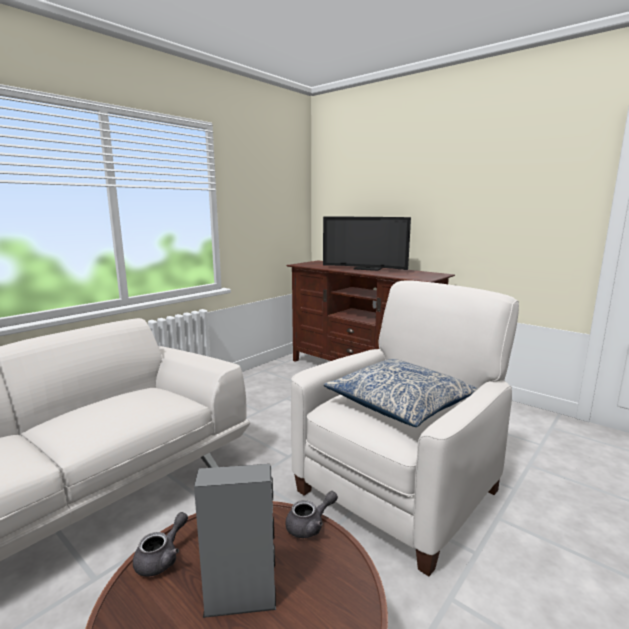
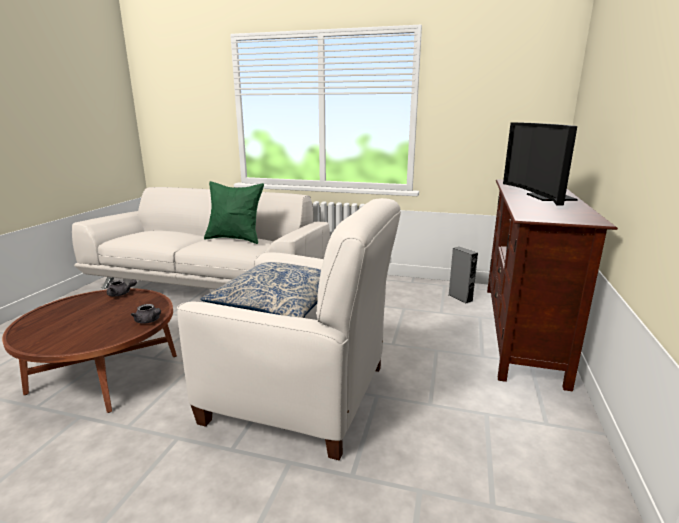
camera: 65 degrees right, 5 degrees up
(119, 404) = (235, 239): none -> green pillow
(240, 600) = (93, 317): grey speaker -> grey speaker (460, 298)

